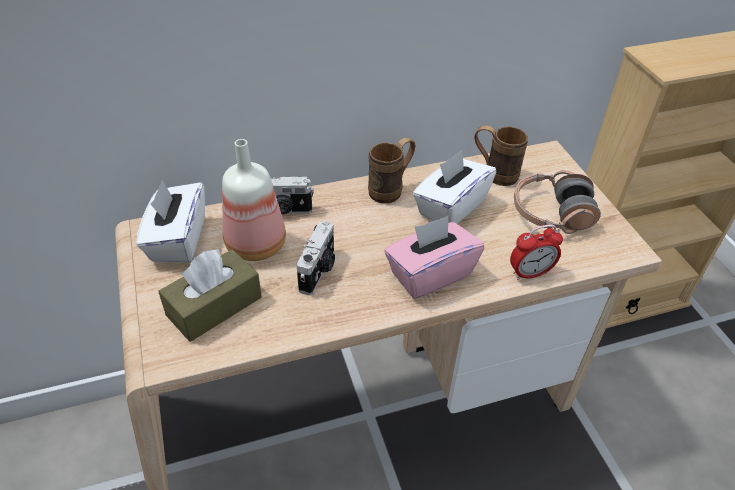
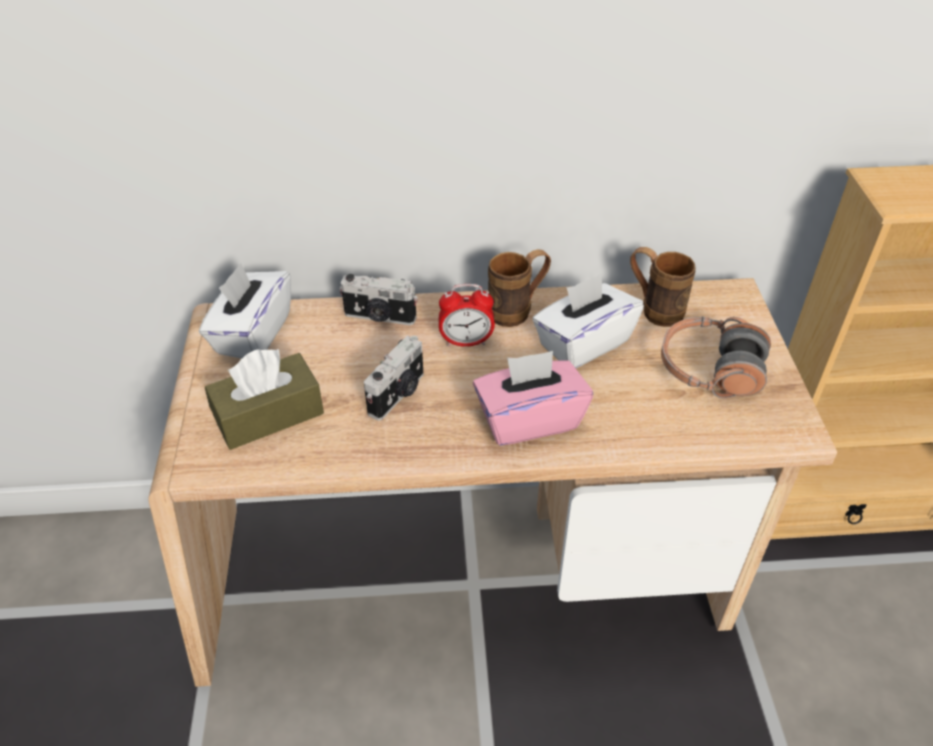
camera: 15 degrees right, 0 degrees up
(258, 244) = (339, 352): bottle -> none
(530, 273) = (654, 439): alarm clock -> alarm clock (466, 342)

